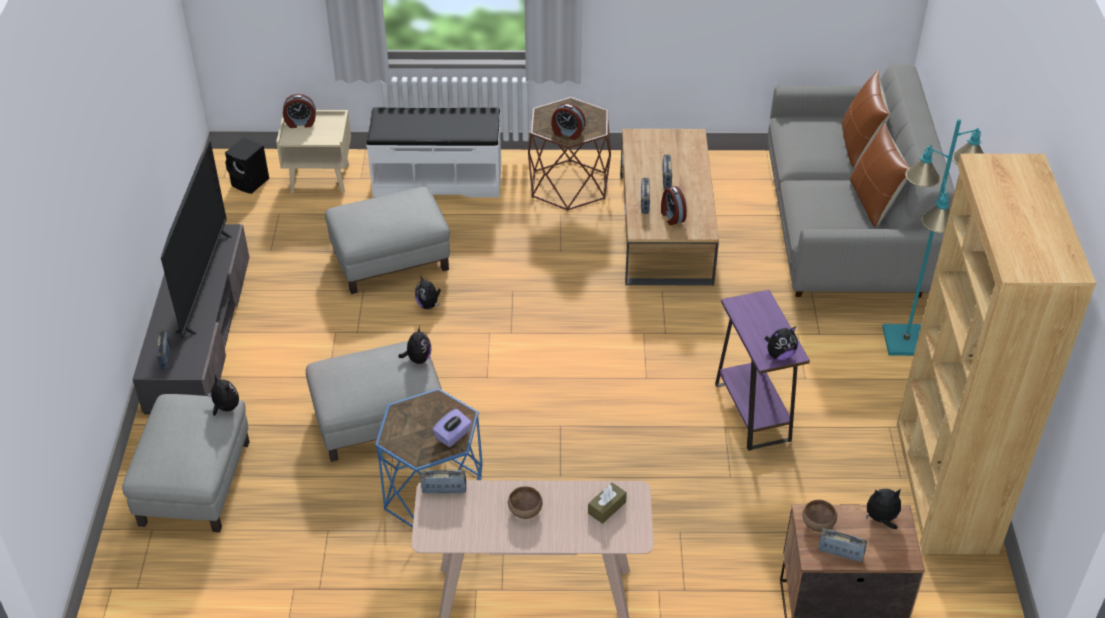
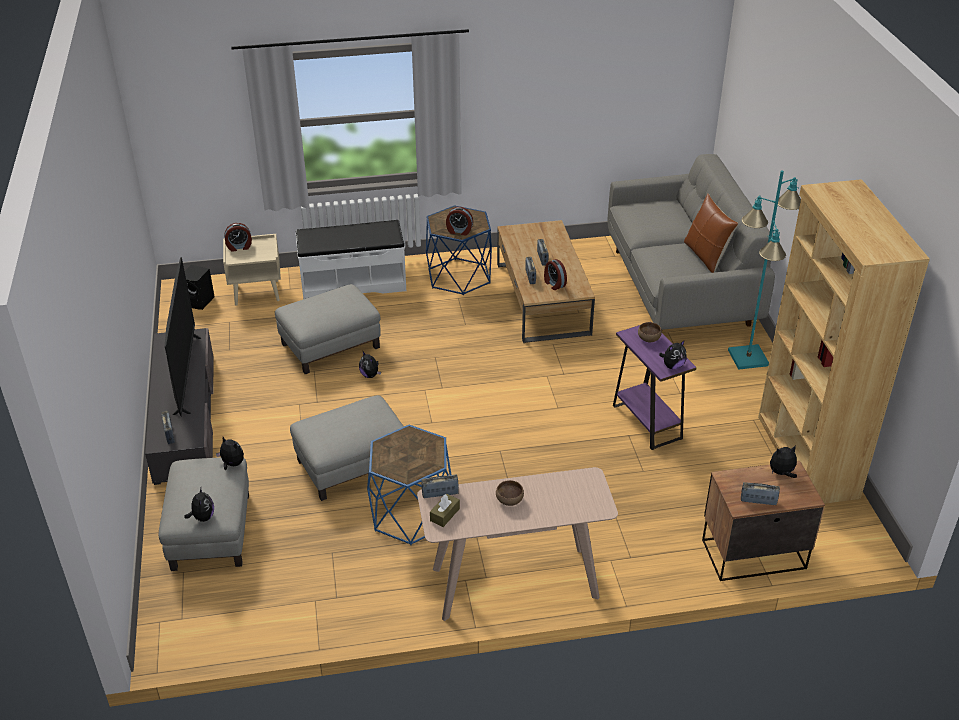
camera: 10 degrees left, 5 degrees down
(418, 359) = (381, 409): plush toy -> plush toy (203, 517)
(453, 436) = (430, 457): purple tissue box -> none
(569, 186) = (459, 277): brown side table -> blue side table
(607, 508) = (573, 490): brown tissue box -> brown tissue box (445, 514)
(817, 523) = (734, 482): brown bowl -> brown bowl (648, 338)
(859, 145) = (684, 218): brown pillow -> none

